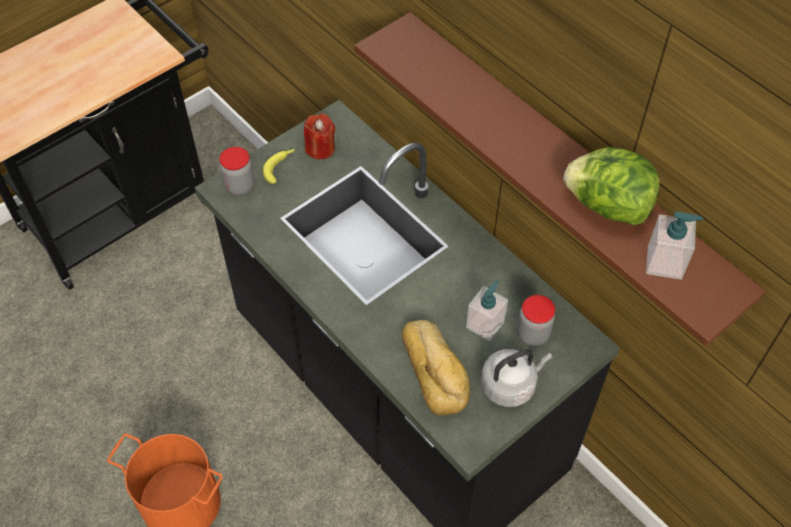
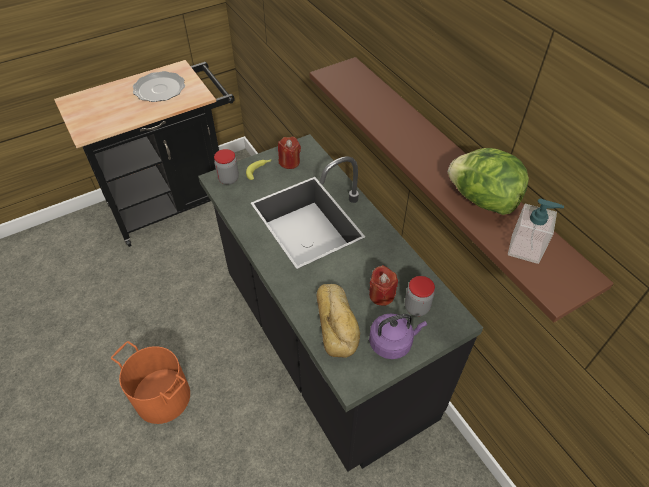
camera: 10 degrees right, 5 degrees down
(93, 50) = (159, 89): none -> plate
(485, 324) = (381, 295): soap dispenser -> red candle
(510, 385) = (392, 343): grey kettle -> purple kettle

